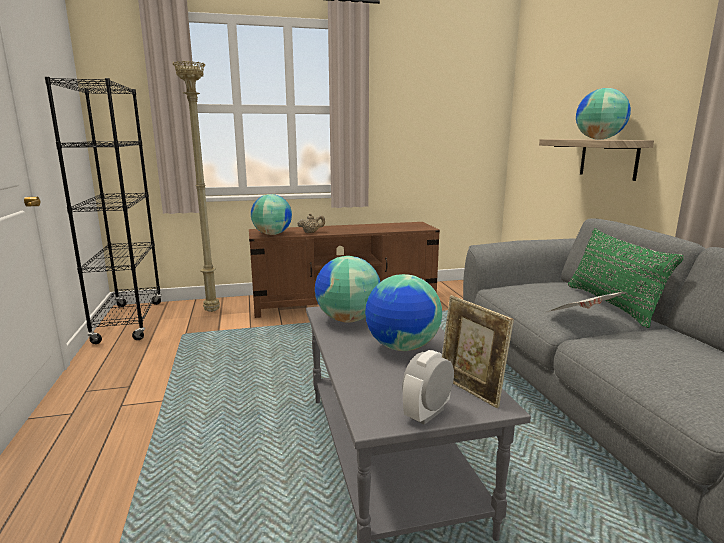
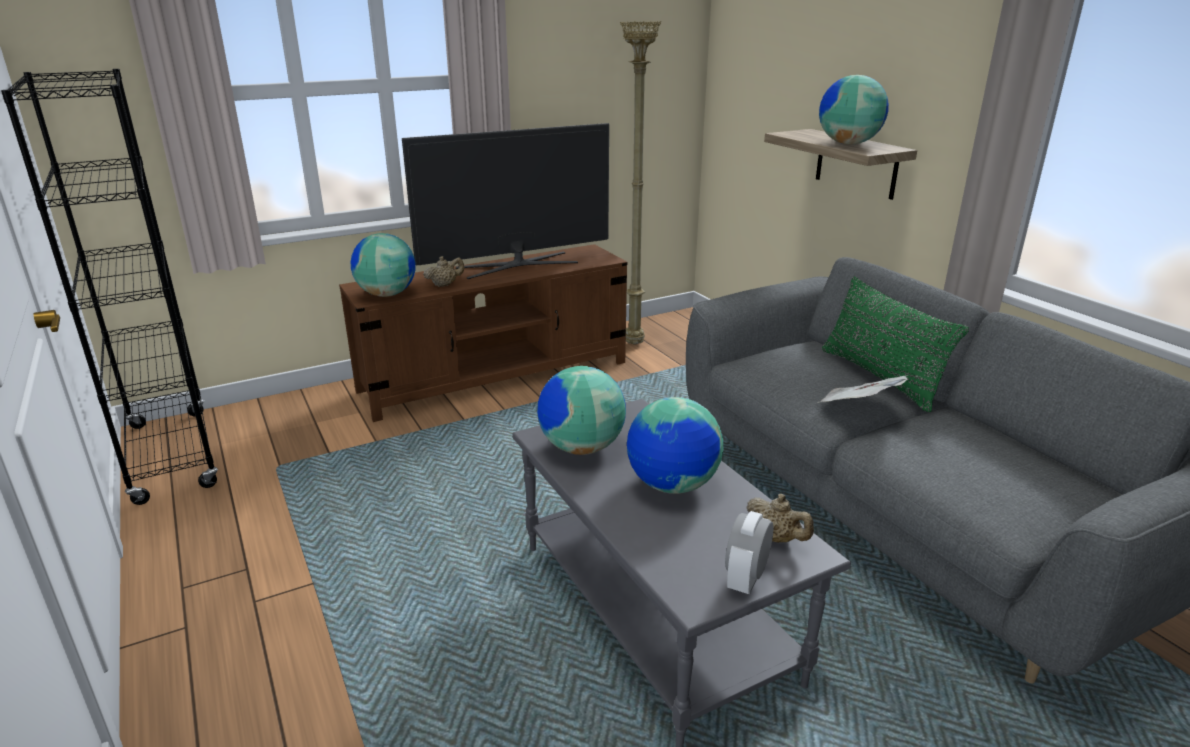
camera: 15 degrees left, 10 degrees up
(211, 311) = (297, 418): beige floor lamp -> beige floor lamp (632, 343)
(365, 227) = (518, 265): none -> television
(470, 390) = (777, 538): picture frame -> beige teapot

